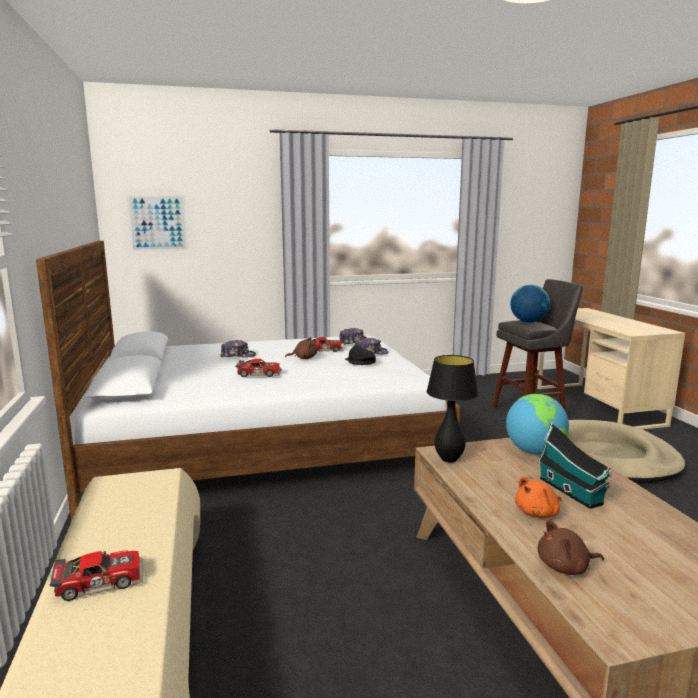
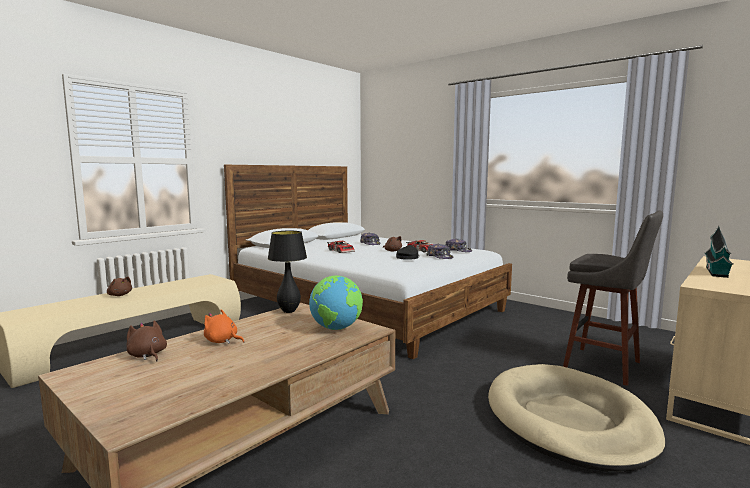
camera: 55 degrees right, 5 degrees down
(100, 580) = (119, 295): toy car -> brown plush toy
(158, 223) = (387, 156): picture -> none
(528, 322) = (604, 255): globe -> none
(572, 492) = (268, 346): toy house -> toy house (716, 272)

